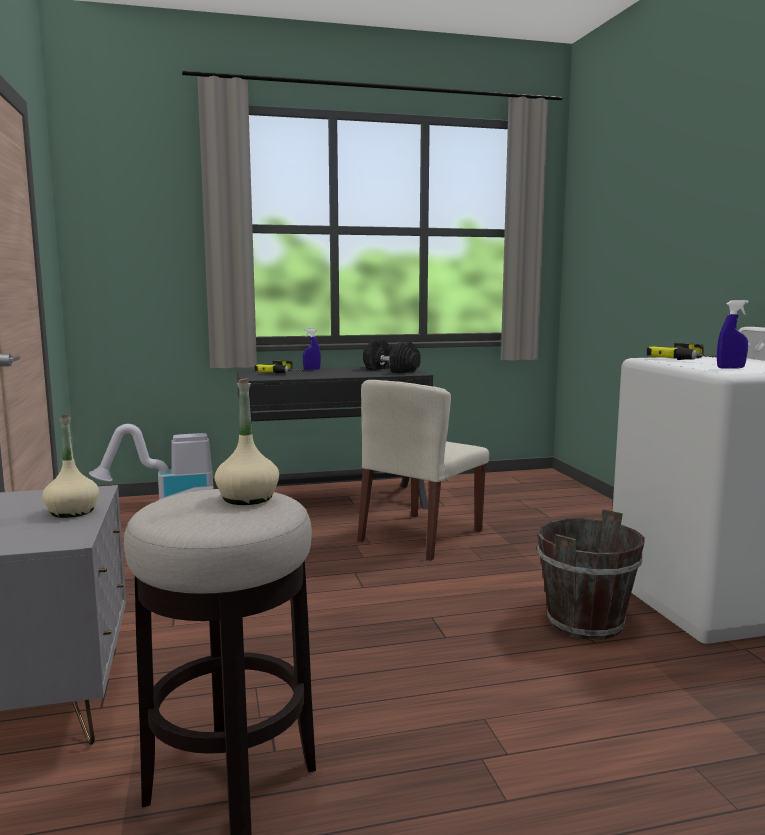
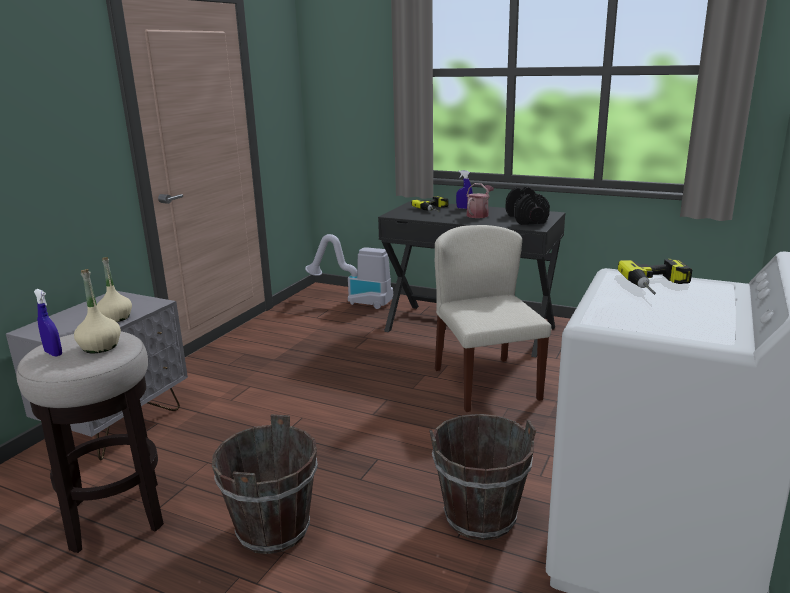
camera: 40 degrees right, 10 degrees up
(340, 371) = (479, 214): none -> watering can
(421, 536) = (485, 383): beige chair -> beige chair turned 90 degrees clockwise
(441, 707) = (273, 529): none -> brown bucket
(730, 368) = (629, 313): blue spray bottle -> blue spray bottle (53, 353)

